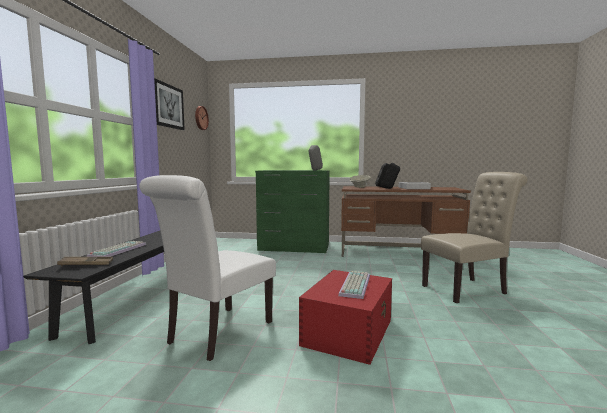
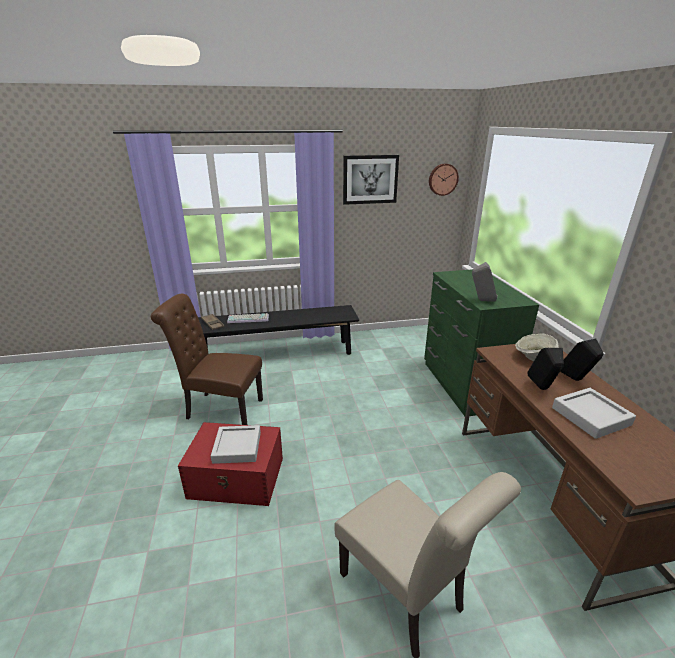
camera: 70 degrees right, 20 degrees up
(216, 334) = (220, 409): white chair -> brown chair
(354, 284) = (237, 447): keyboard -> grey tray

